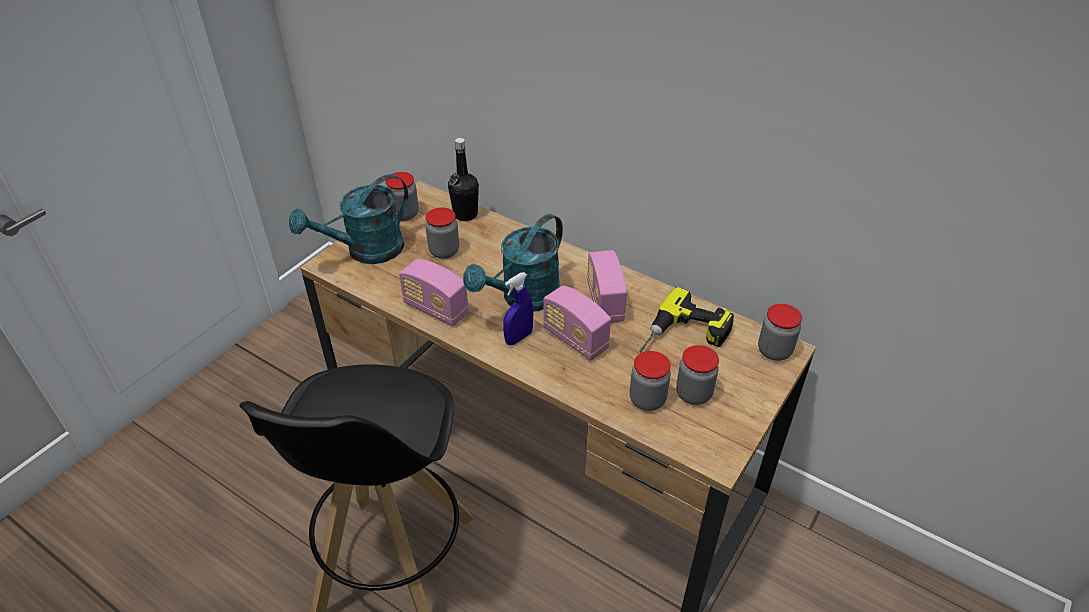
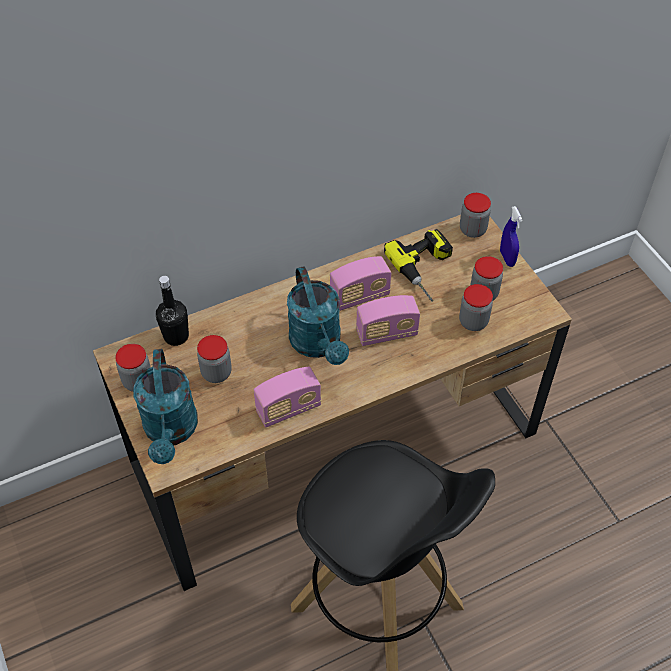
camera: 60 degrees left, 10 degrees up
(518, 338) = (361, 368): blue spray bottle -> blue spray bottle (507, 258)
(604, 303) = (360, 296): radio -> radio turned 45 degrees counterclockwise

